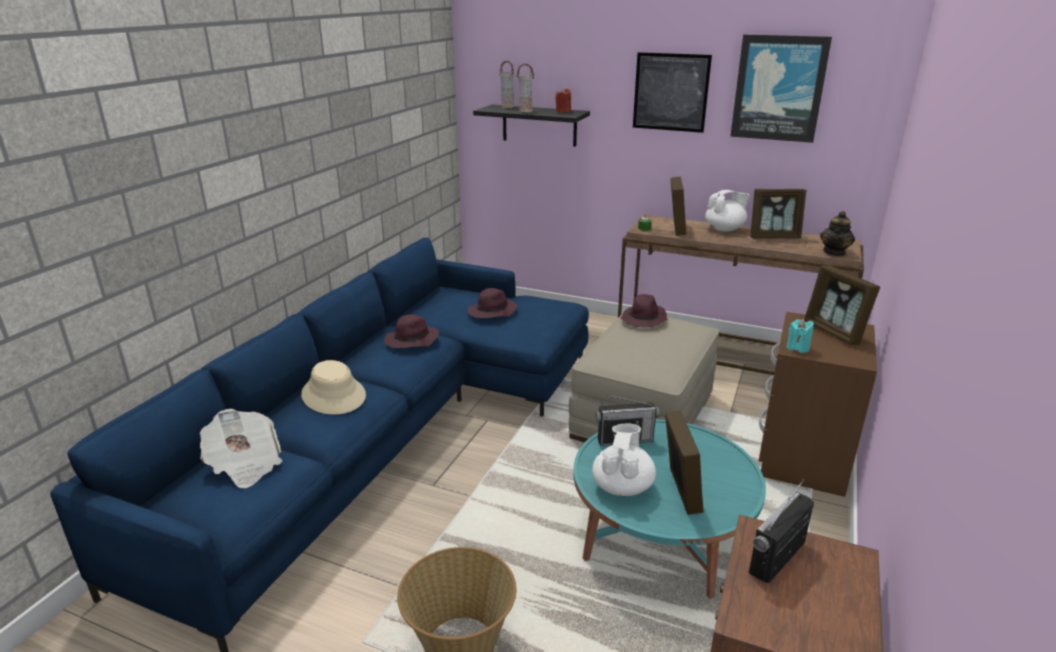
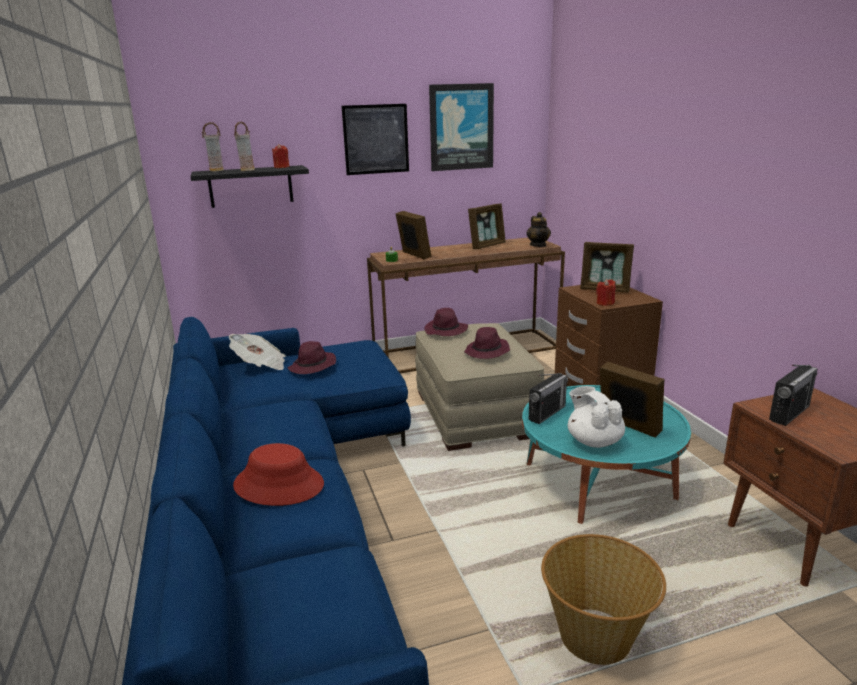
camera: 40 degrees left, 5 degrees down
(245, 464) = (293, 587): newspaper -> newspaper (260, 365)
(334, 395) = (279, 485): beige hat -> red hat
(411, 341) = (277, 413): purple hat -> purple hat (487, 352)
(725, 229) = (447, 248): white teapot -> none
(777, 557) = (789, 413): radio -> radio turned 135 degrees counterclockwise
(797, 348) = (605, 303): turquoise candle -> red candle

